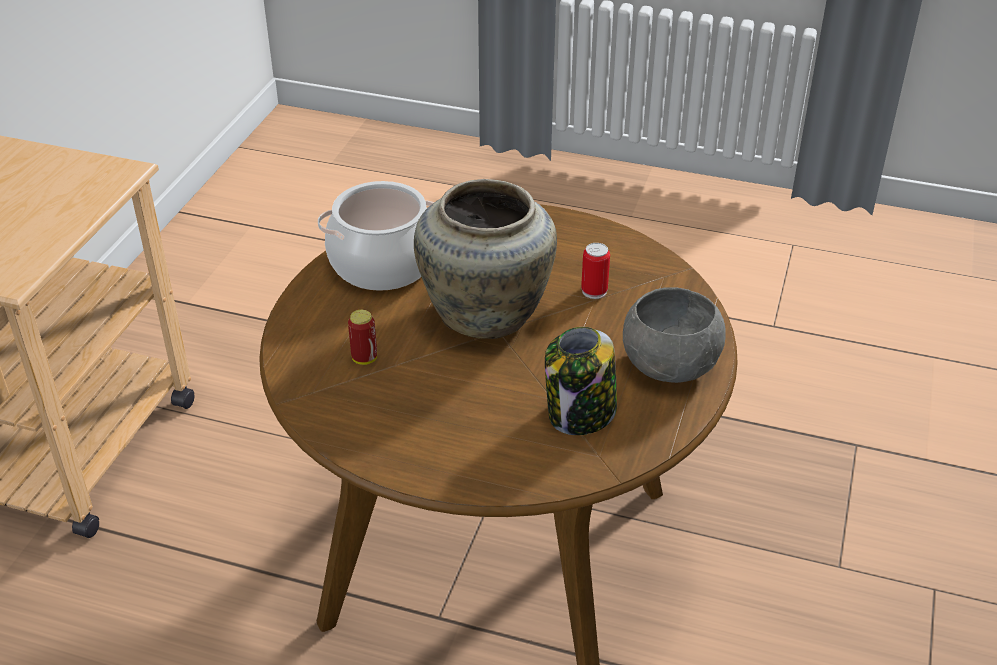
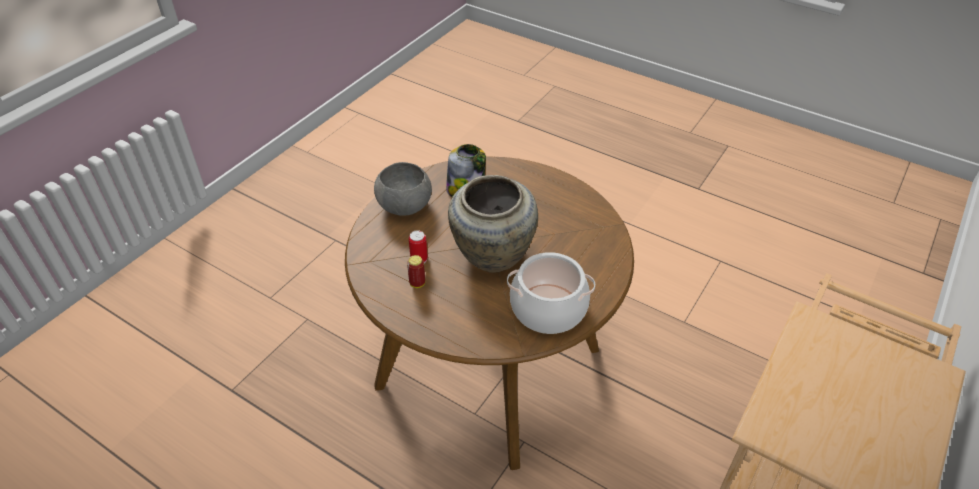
camera: 165 degrees left, 5 degrees up
(364, 359) = (572, 240): can -> can (417, 283)

